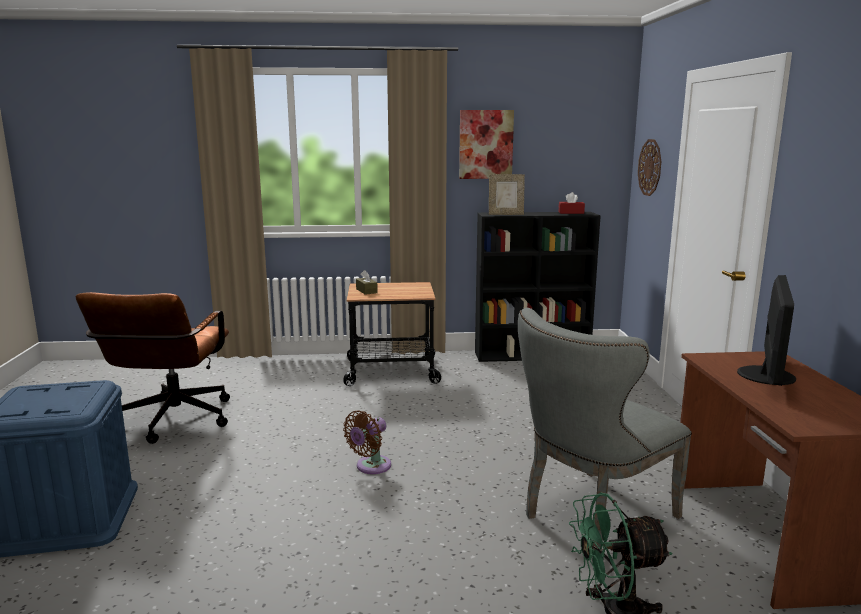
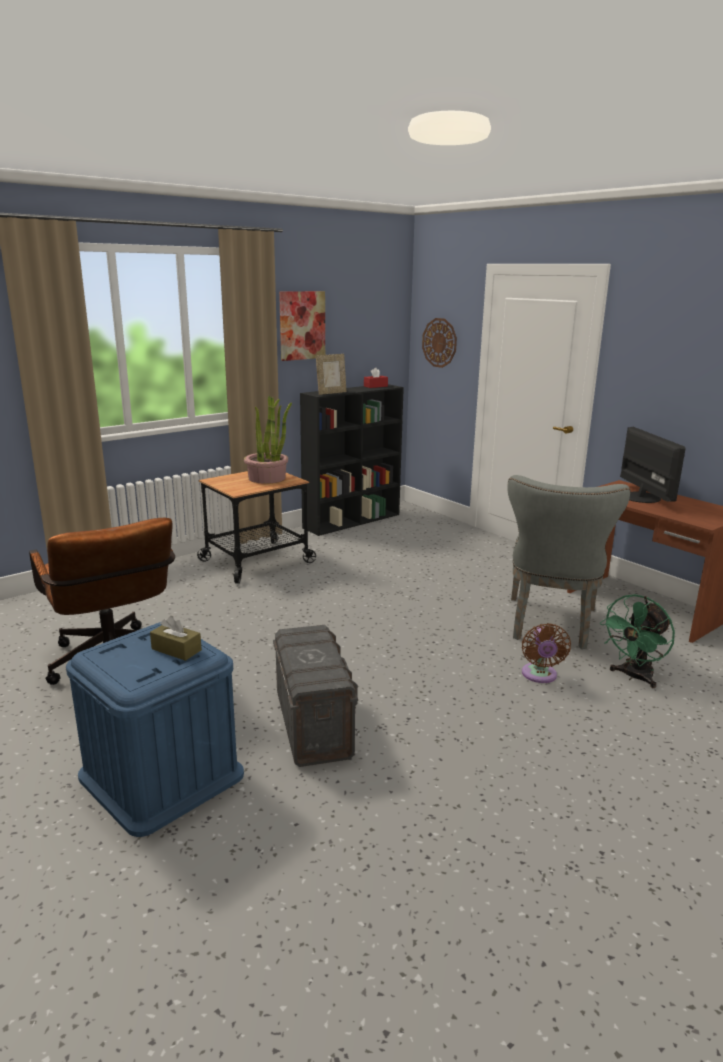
camera: 35 degrees left, 5 degrees up
(218, 523) = (313, 724): none -> grey storage box
(366, 291) = (233, 485): brown tissue box -> brown tissue box (176, 649)
(371, 467) = (363, 642): brown fan -> brown fan (539, 676)
(405, 290) = (267, 478): none -> potted plant

